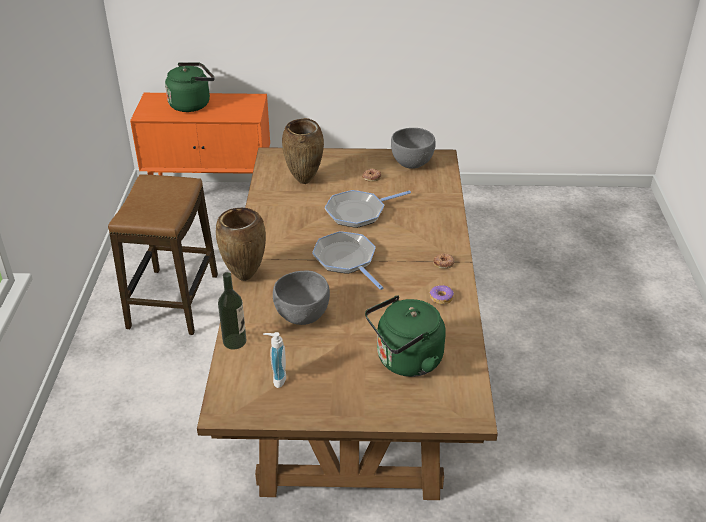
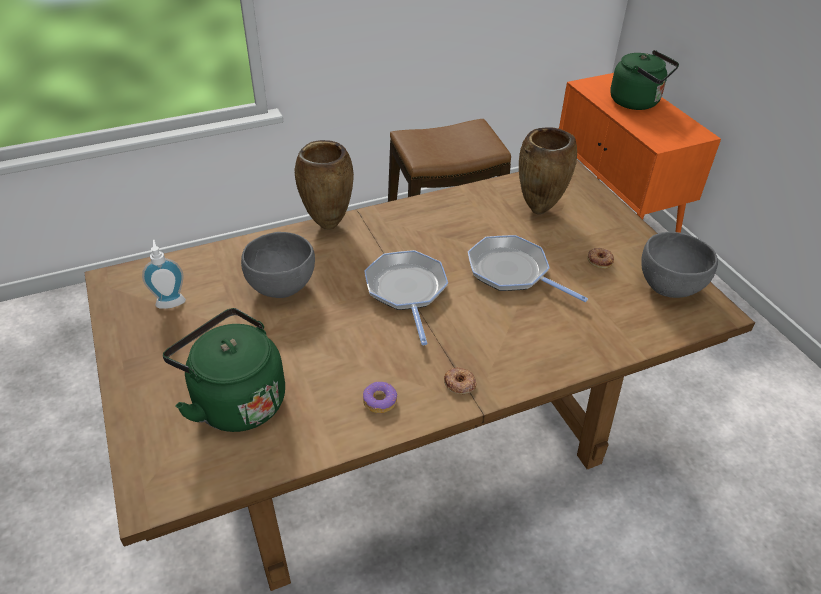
camera: 65 degrees right, 5 degrees up
(234, 341) = (220, 253): bottle -> none
(346, 260) = (407, 290): frying pan -> frying pan turned 45 degrees counterclockwise

